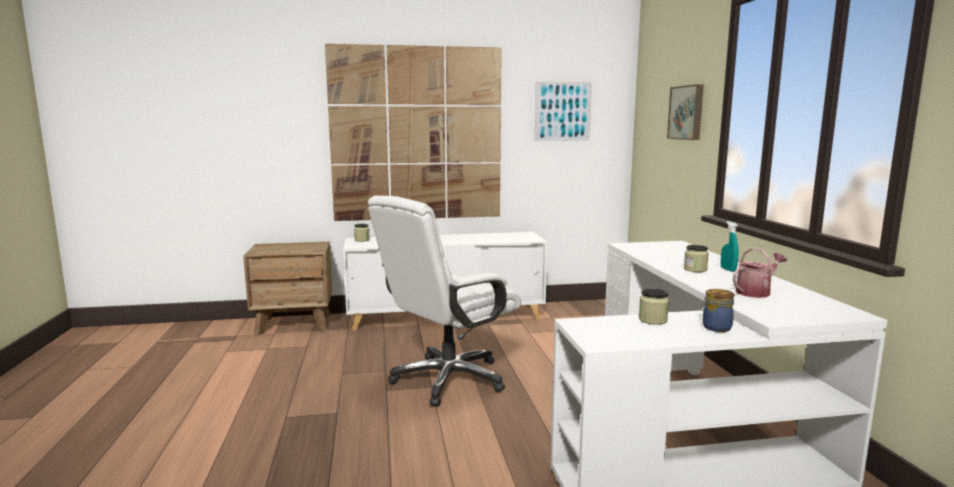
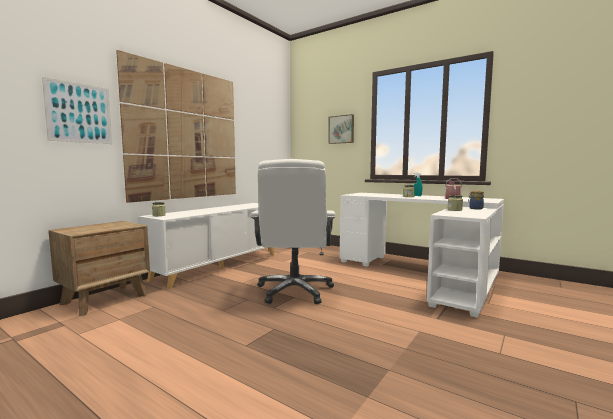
camera: 45 degrees left, 5 degrees down
(563, 111) = (262, 128): picture -> picture (79, 113)

